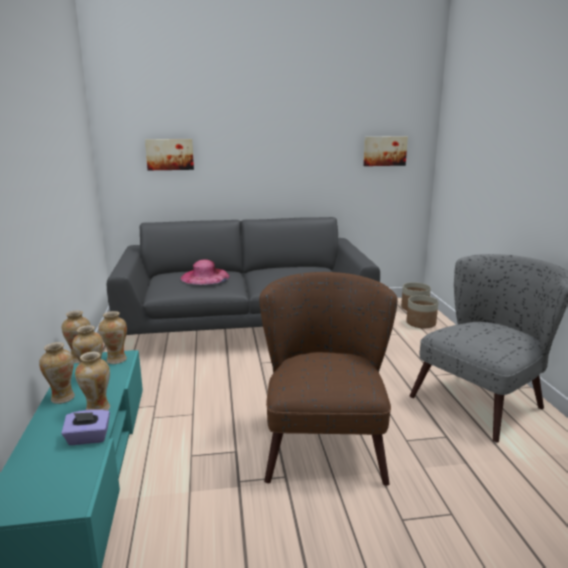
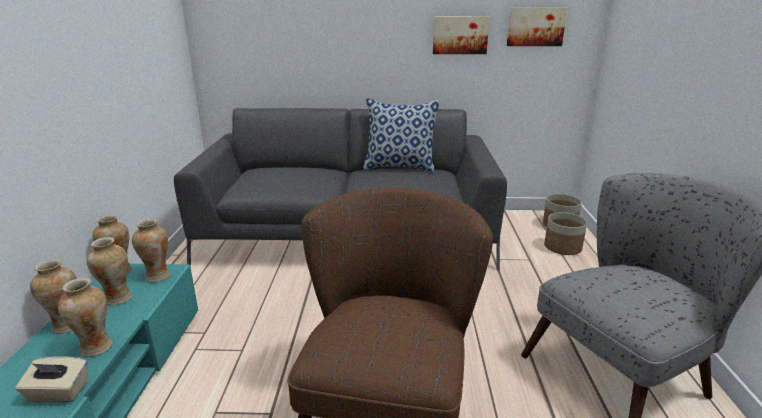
camera: 10 degrees right, 5 degrees up
(88, 438) = (58, 393): purple tissue box -> beige tissue box
(170, 154) = (270, 28): picture -> picture (460, 35)
(205, 277) = (296, 176): pink hat -> none
(287, 266) = (400, 167): none -> pillow

